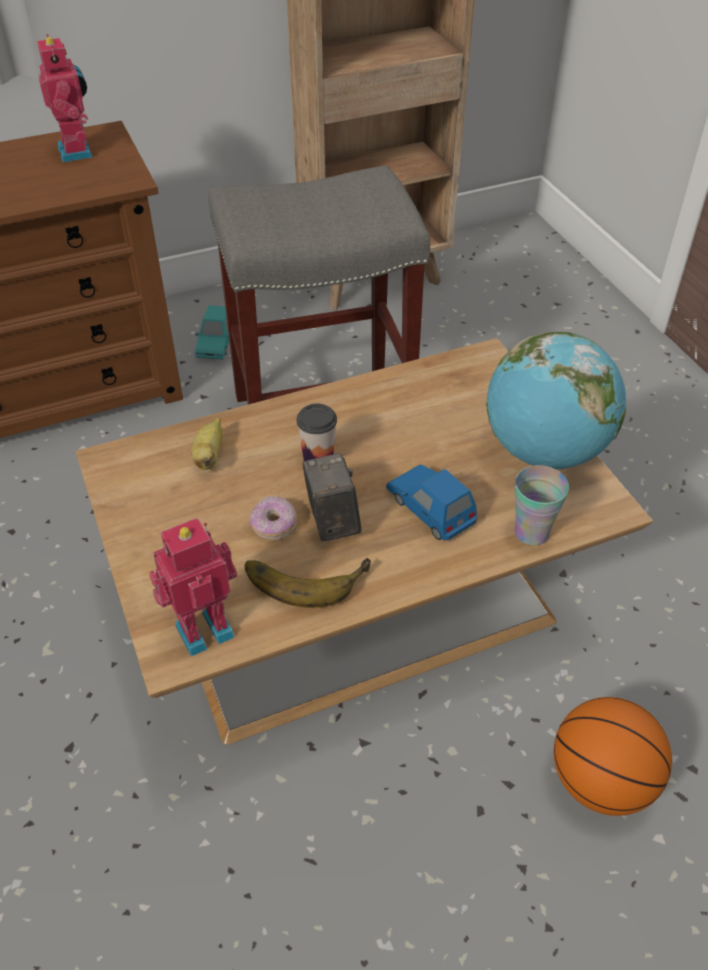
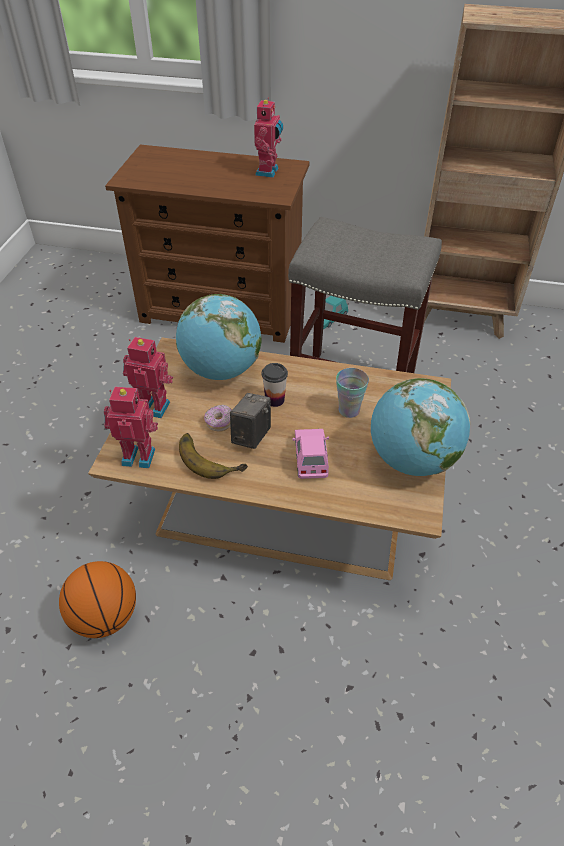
camera: 35 degrees right, 0 degrees up
(159, 549) = (154, 406): none -> toy robot
(209, 456) = (221, 370): banana -> globe
(430, 508) = (310, 457): blue toy car -> pink toy car
(531, 532) = (356, 501): cup -> cup (349, 410)
(600, 781) = (335, 684): basketball -> basketball (105, 616)

